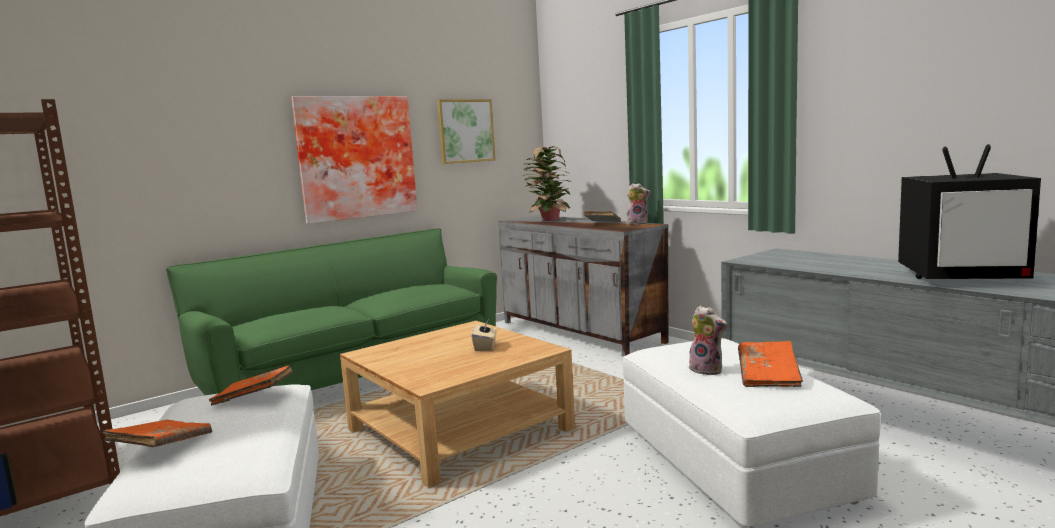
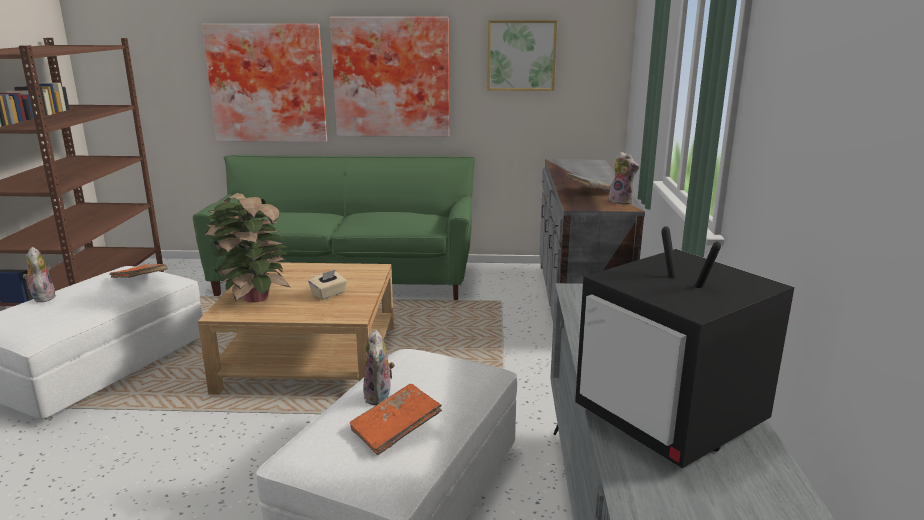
camera: 40 degrees right, 10 degrees up
(162, 446) = (42, 297): orange book -> plush toy
(218, 173) = (268, 83): none -> picture
(548, 220) = (581, 170): potted plant -> potted plant (253, 297)

